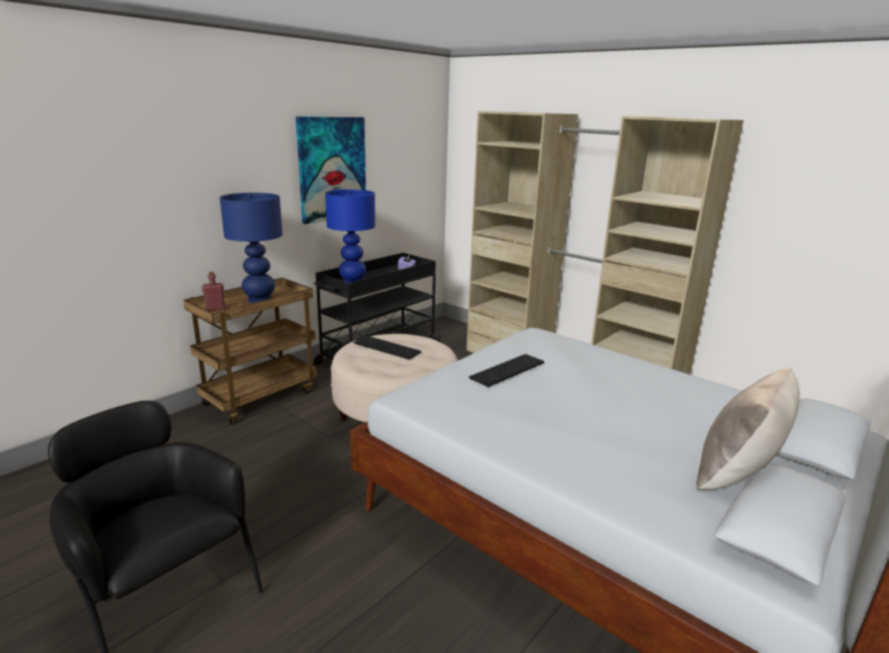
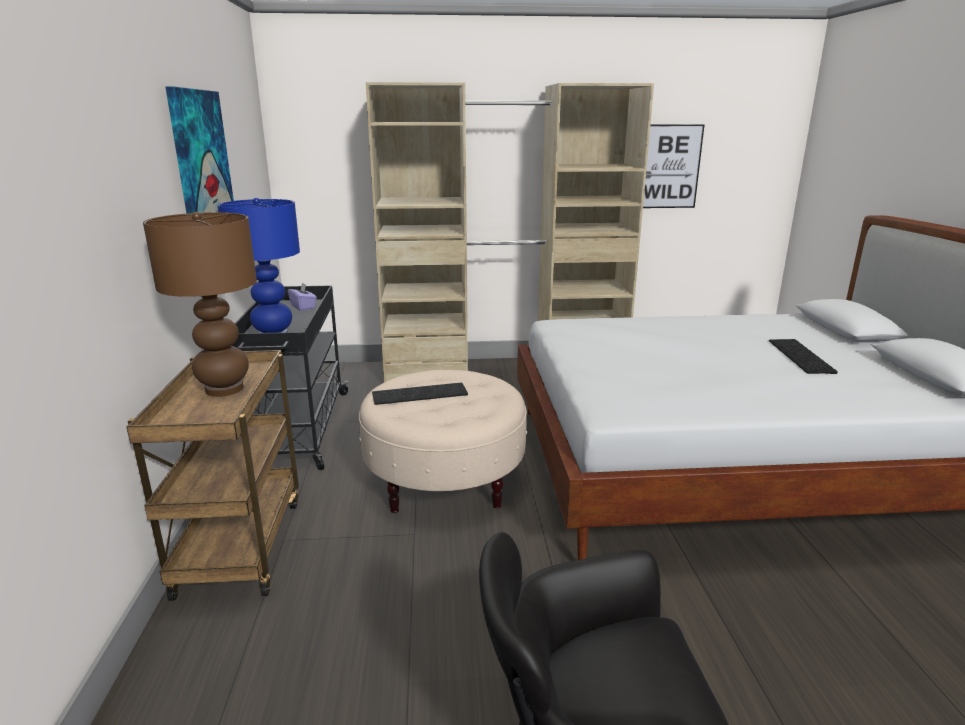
camera: 45 degrees left, 0 degrees up
(215, 309) = (190, 422): red bottle -> none
(259, 300) = (224, 389): blue table lamp -> brown table lamp
(508, 371) = (621, 357): keyboard -> keyboard (802, 356)
(737, 474) = (865, 360): beige pillow -> none
(785, 211) = (669, 167): none -> picture

